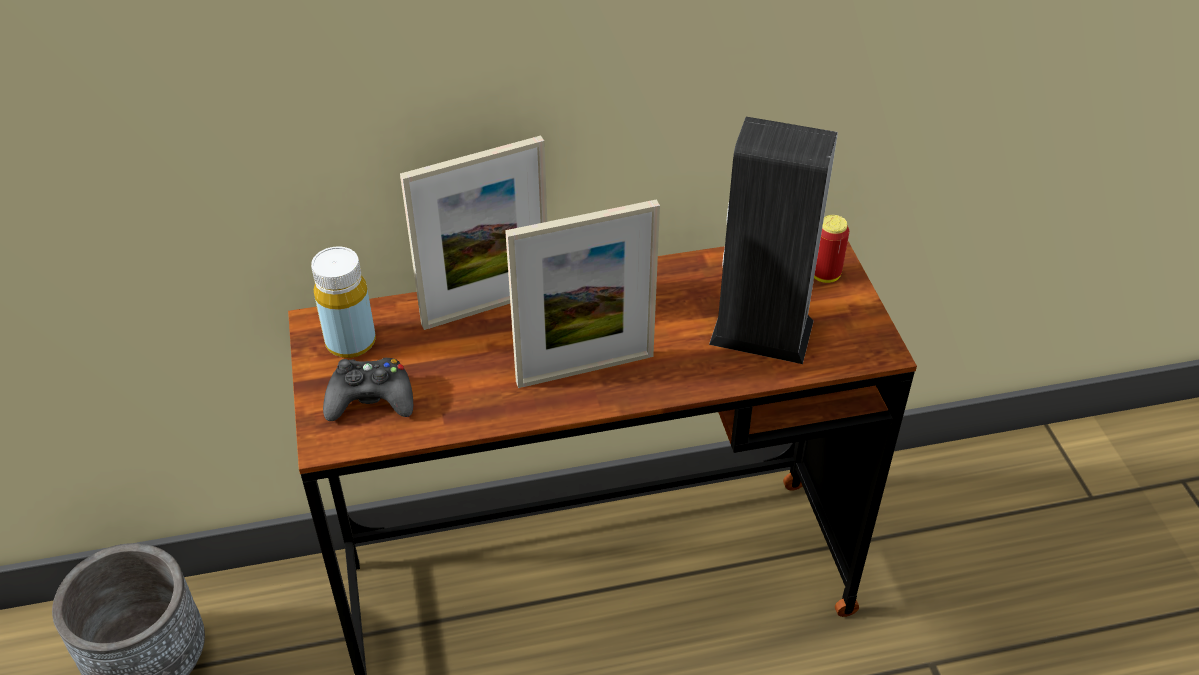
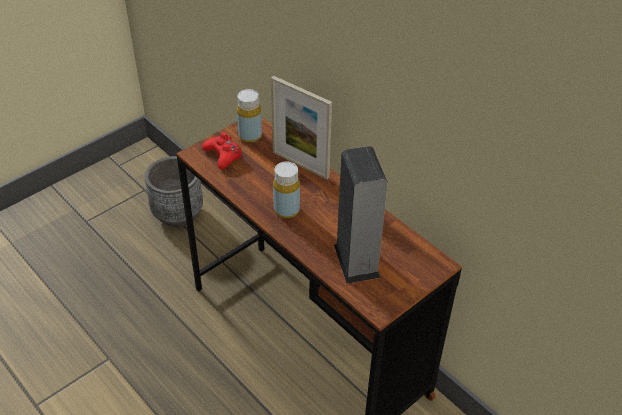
camera: 60 degrees right, 0 degrees up
(371, 399) = (223, 155): black game controller -> red game controller
(585, 369) = (286, 210): picture frame -> yellow bottle
(825, 275) = (418, 271): can -> none

